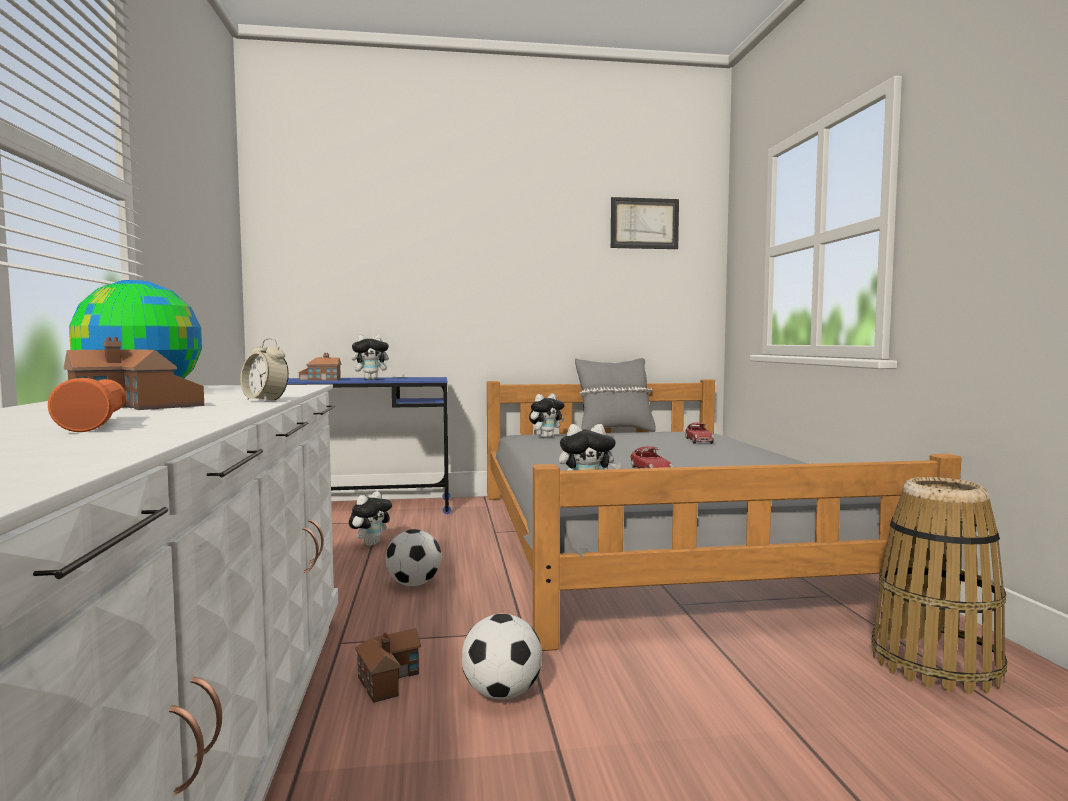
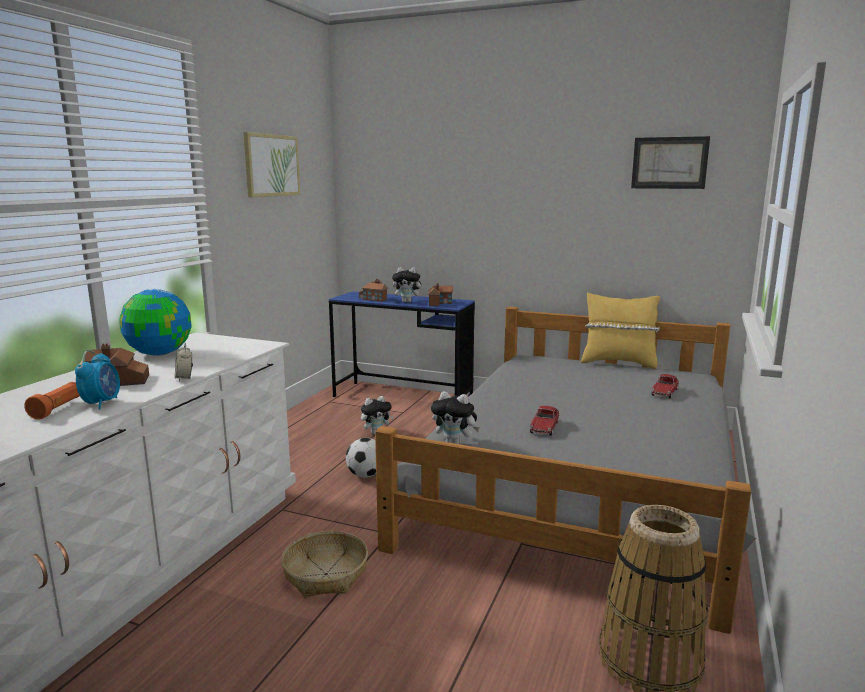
camera: 30 degrees right, 10 degrees up
(179, 417) = (102, 403): none -> alarm clock
(192, 183) = (271, 165): none -> picture
(388, 677) = (281, 542): toy house -> toy house (440, 303)
(501, 694) = (325, 574): football -> basket
(546, 437) = (538, 364): plush toy -> none
(614, 431) = (618, 363): grey pillow -> yellow pillow

